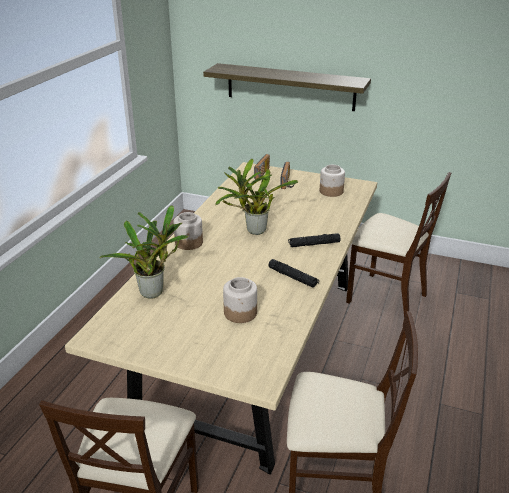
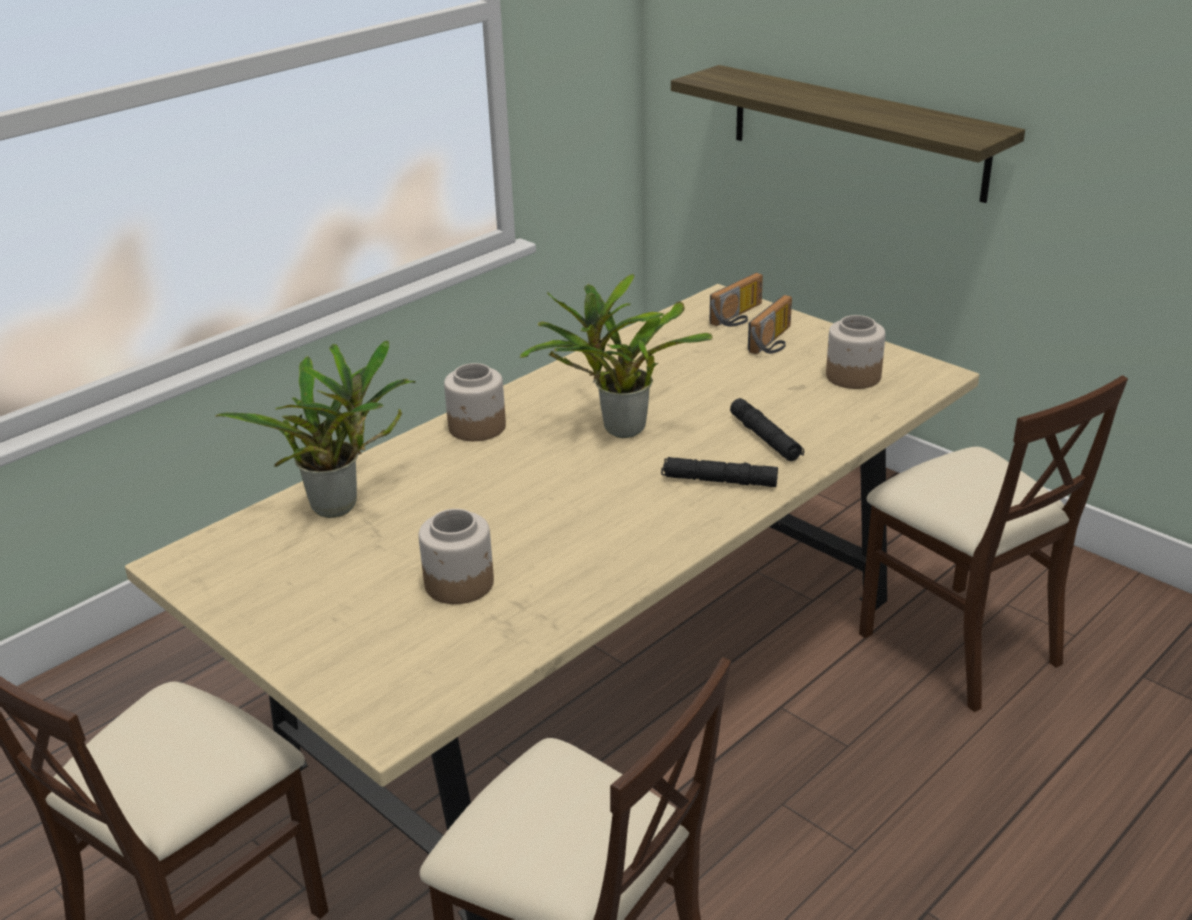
camera: 25 degrees right, 0 degrees up
(293, 277) = (618, 539): black flashlight -> black flashlight (765, 438)

